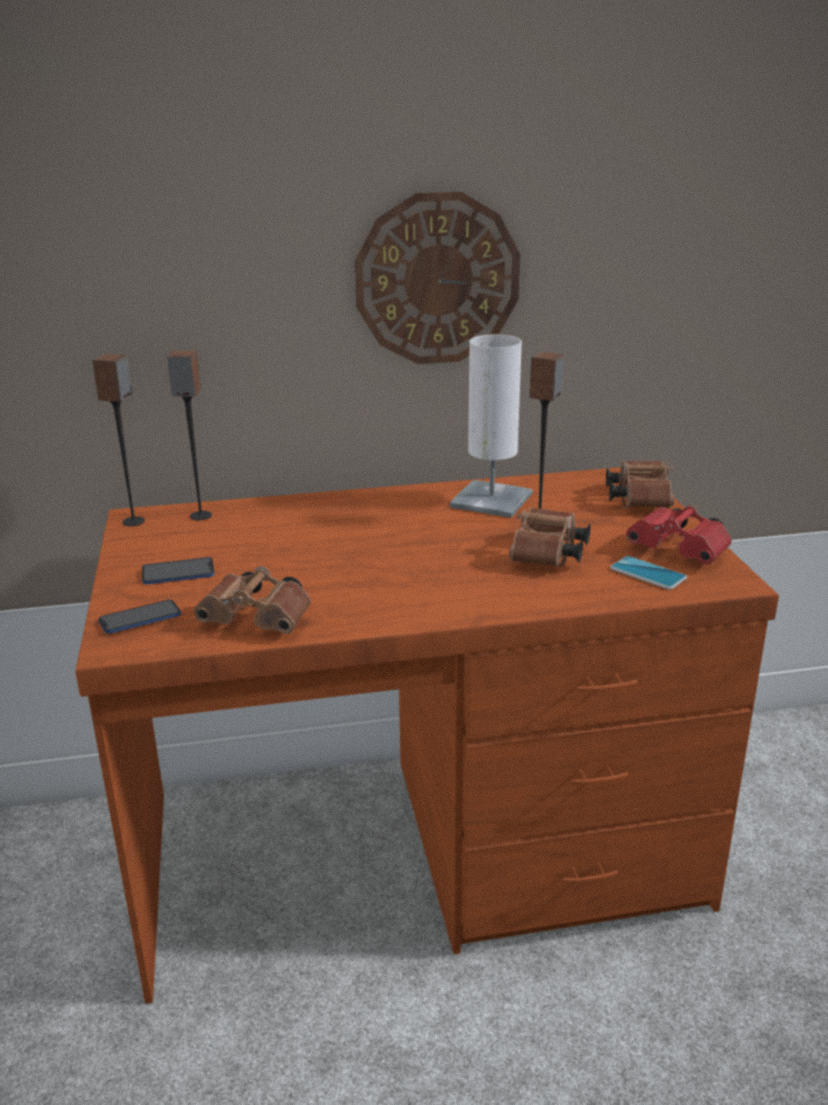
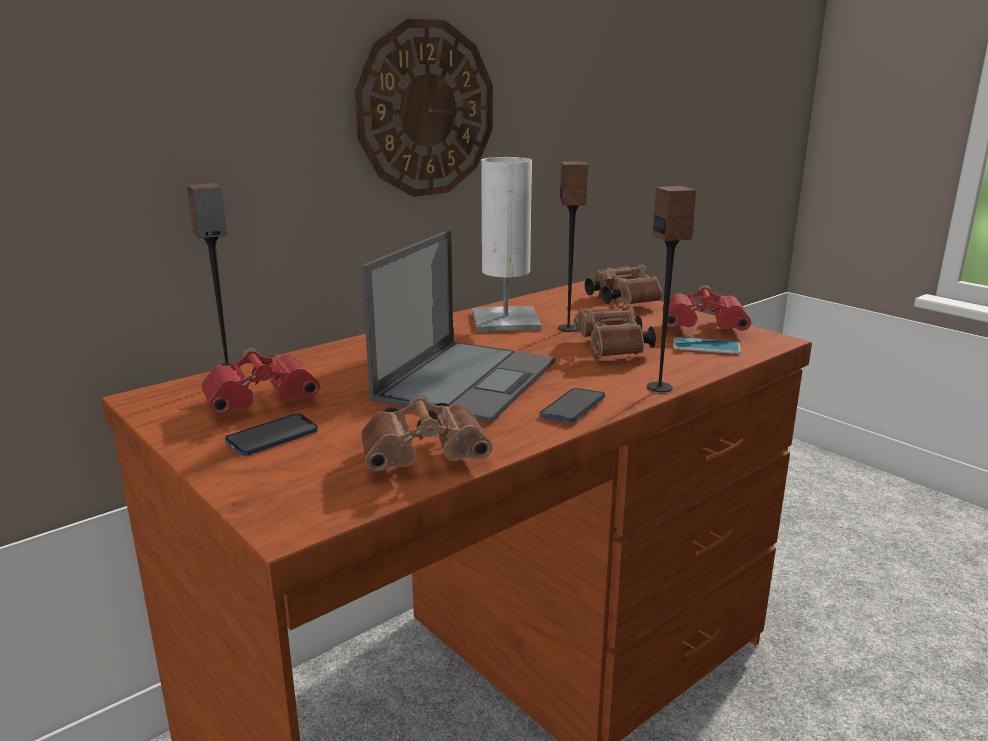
camera: 30 degrees left, 5 degrees down
(134, 522) = (152, 402): speaker -> speaker (660, 387)
(140, 619) = (285, 489): phone -> phone (572, 407)
(205, 540) = (264, 402): none -> red binoculars
(378, 556) = (467, 379): none -> laptop

